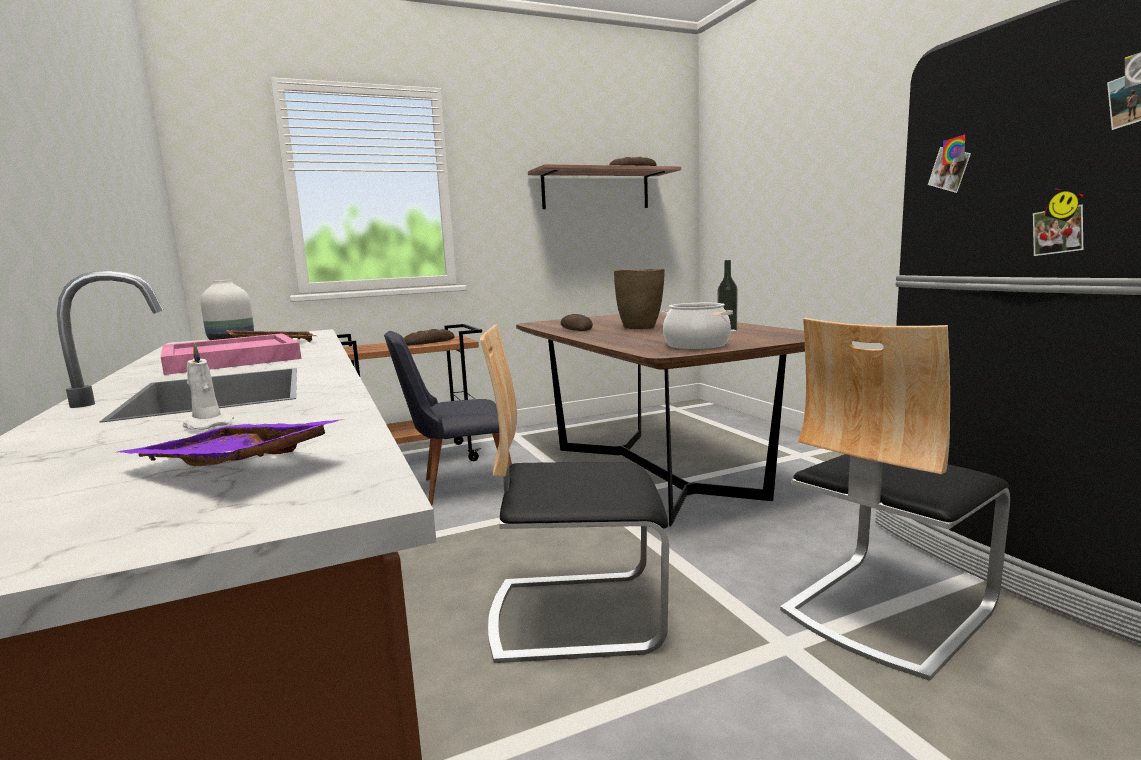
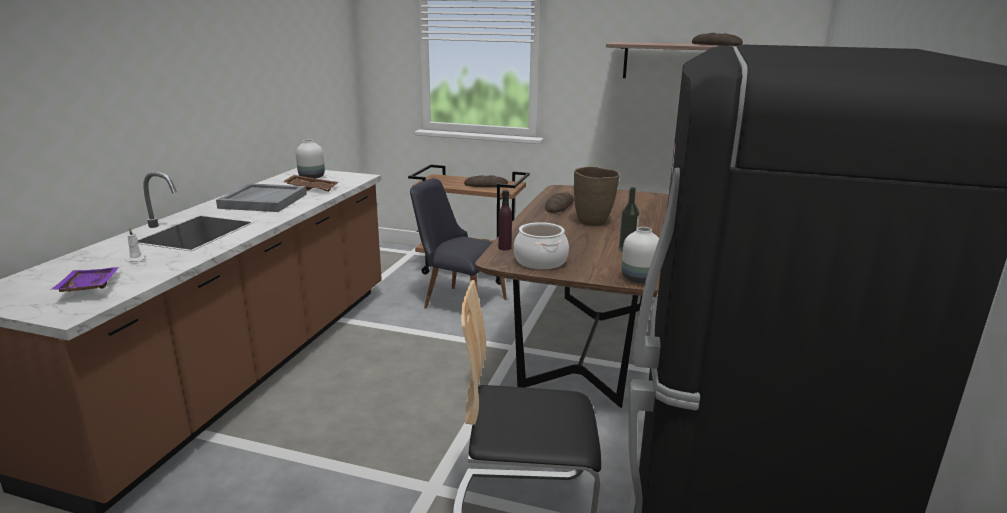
camera: 40 degrees right, 10 degrees up
(230, 359) = (263, 201): pink tray -> grey tray
(576, 613) = (378, 410): chair -> none
(633, 347) = (504, 248): none -> purple bottle
(798, 336) = (638, 278): none -> white vase

